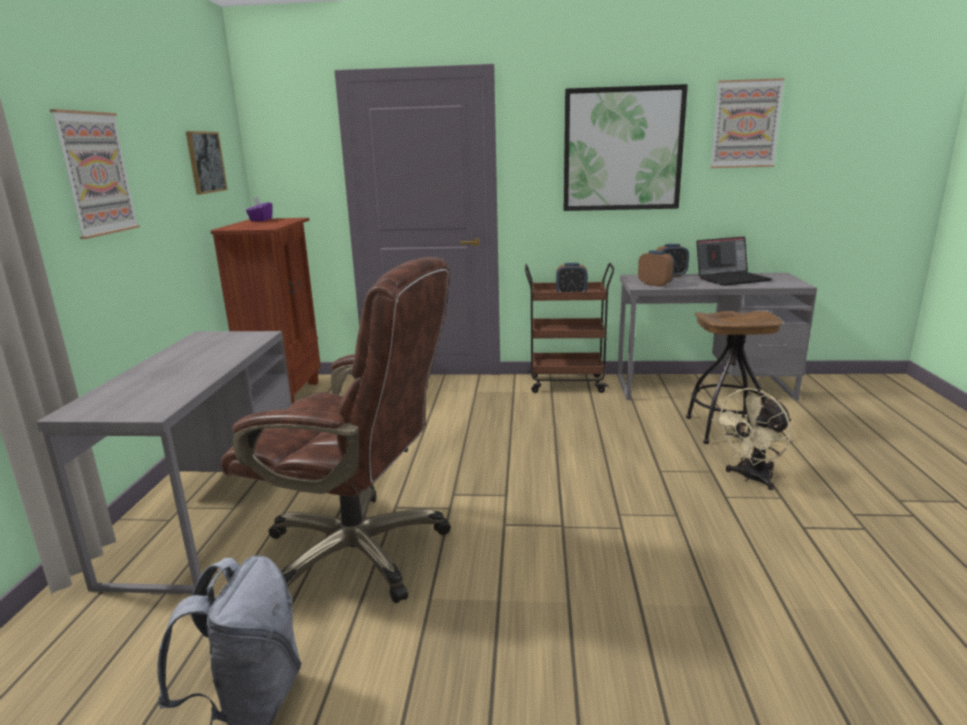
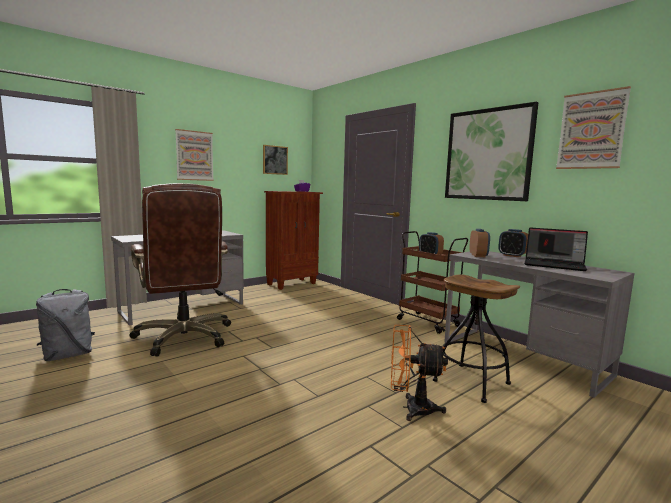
camera: 45 degrees right, 10 degrees down
(750, 478) = (411, 408): beige fan -> orange fan

